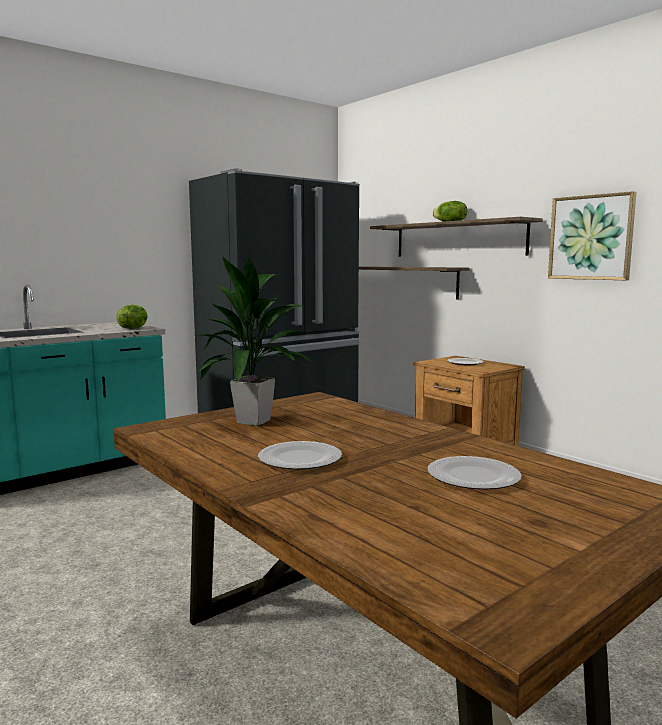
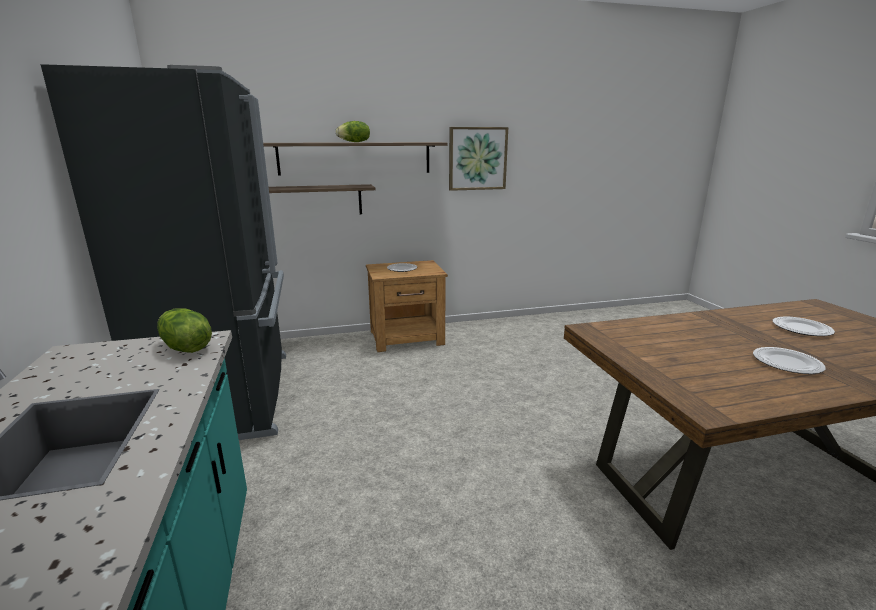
camera: 65 degrees left, 10 degrees up
(255, 421) = (676, 362): potted plant -> none

